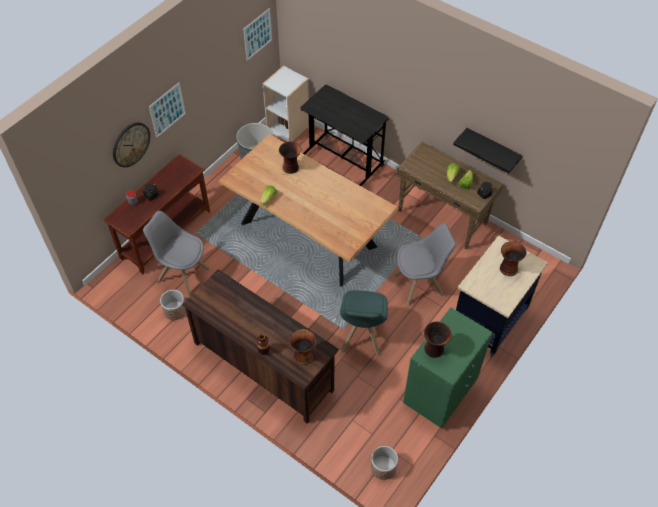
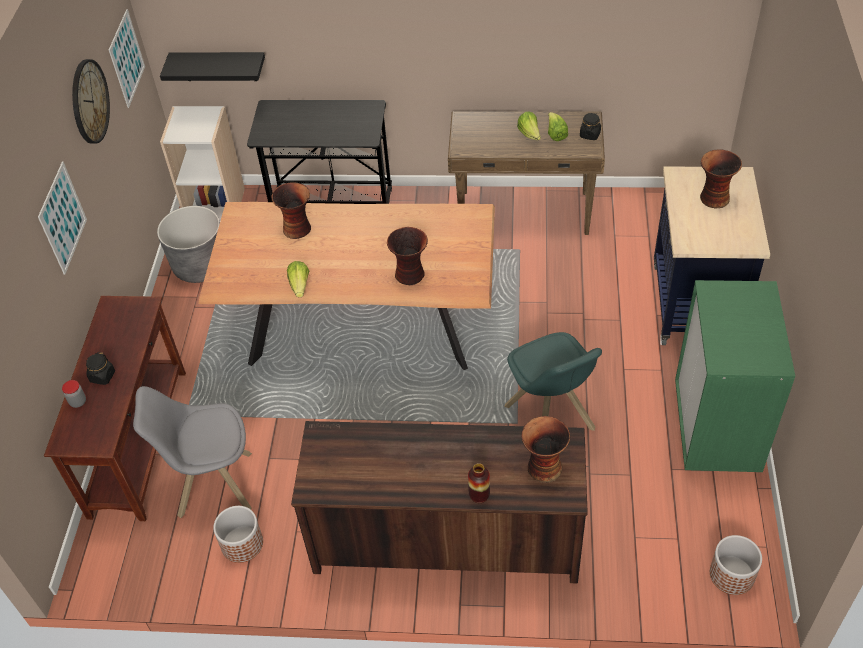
camera: 30 degrees left, 5 degrees down
(130, 144) = (36, 297): wall clock -> wall clock (89, 101)
(419, 285) = (568, 310): grey chair -> none
(434, 349) = (727, 345): vase -> vase (410, 275)
(492, 149) = (571, 64): black shelf -> black shelf (219, 66)

